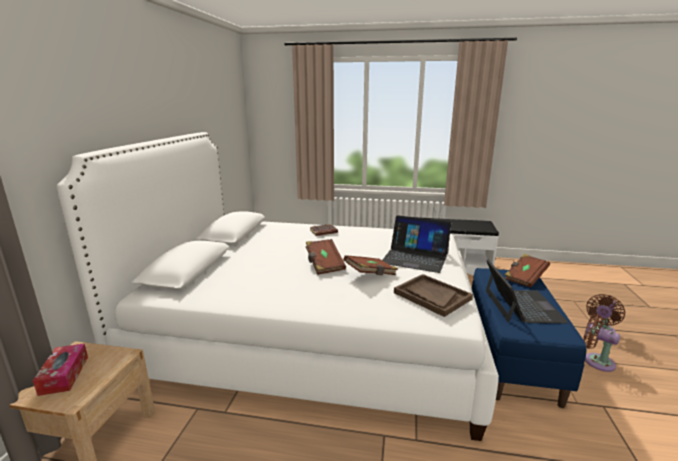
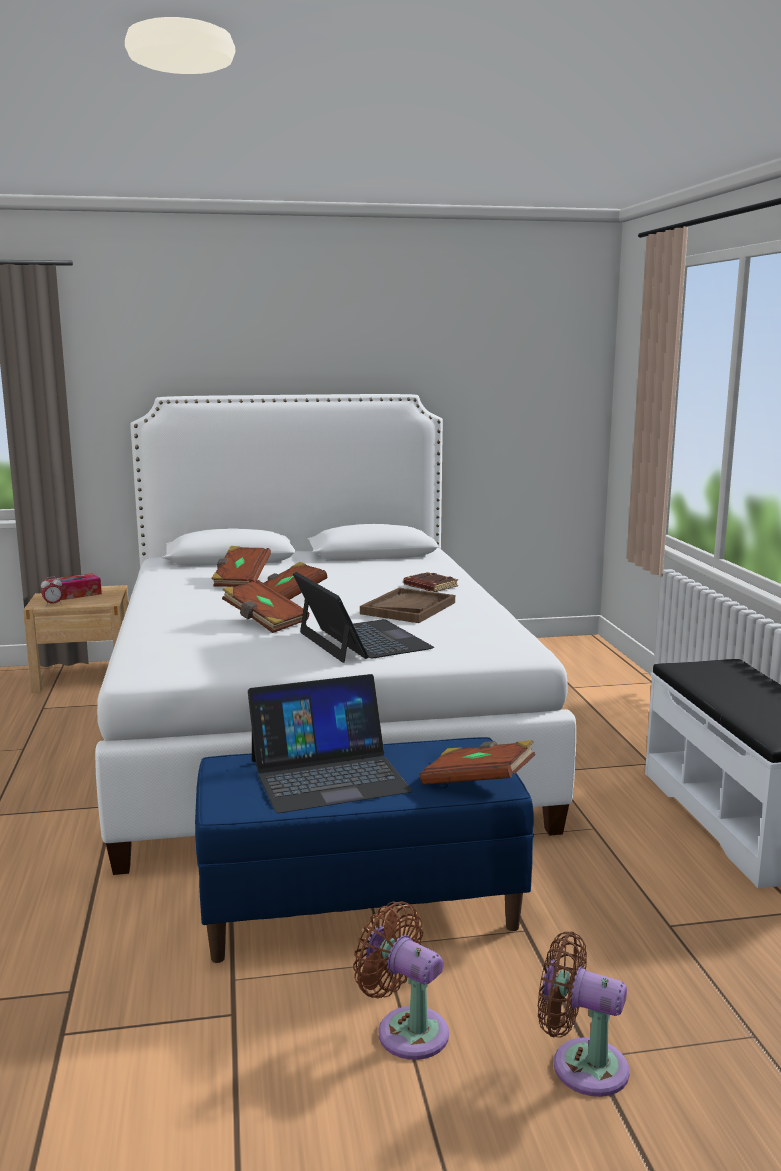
camera: 70 degrees right, 5 degrees down
(84, 390) = (53, 604): none -> alarm clock
(258, 272) = (241, 580): none -> brown book
(415, 257) = (362, 640): laptop -> laptop turned 150 degrees clockwise
(432, 296) = (205, 653): brown tray -> brown tray (408, 608)
(595, 361) = (406, 1030): brown fan -> brown fan turned 75 degrees counterclockwise

